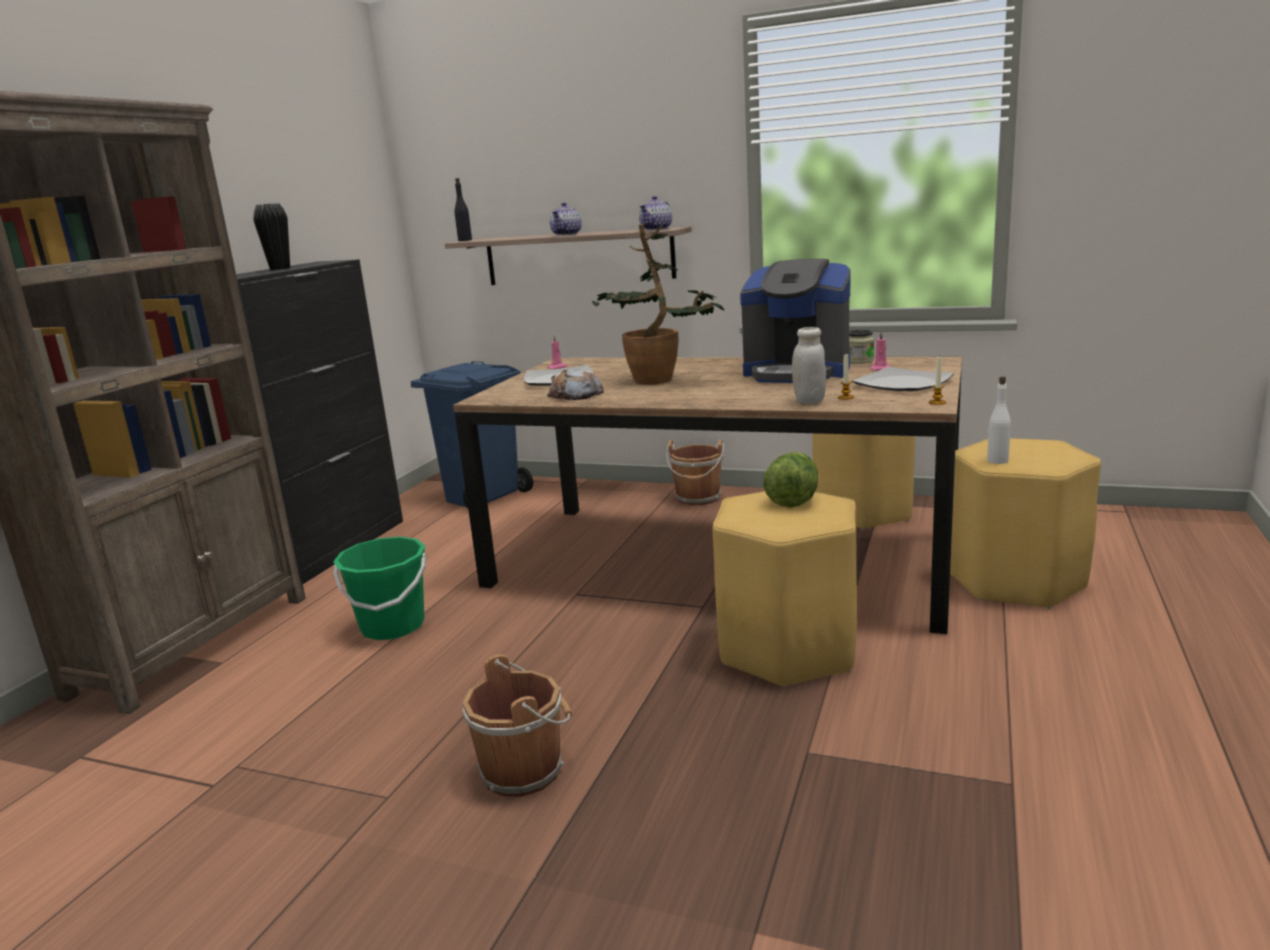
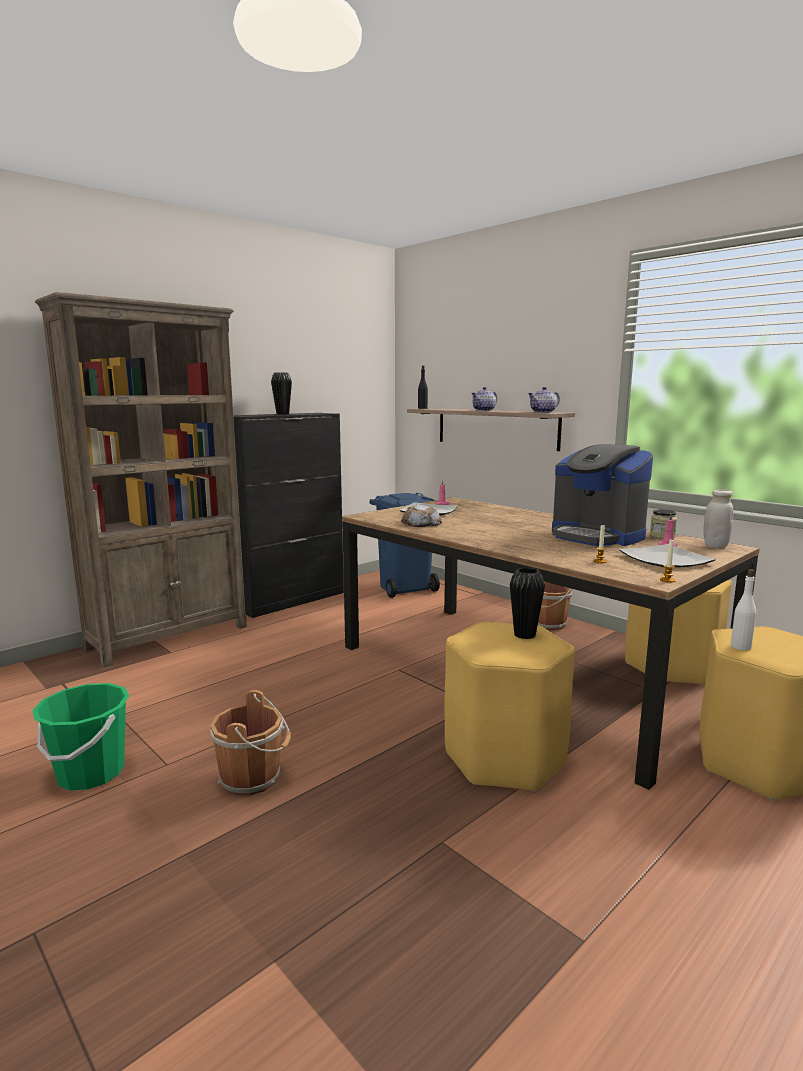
camera: 25 degrees right, 5 degrees down
(392, 626) = (273, 658): green bucket -> green bucket (90, 773)
(661, 381) = (490, 524): potted plant -> none
(793, 500) = (524, 635): lettuce -> black vase
(809, 401) = (567, 558): white jar -> white jar (715, 545)

